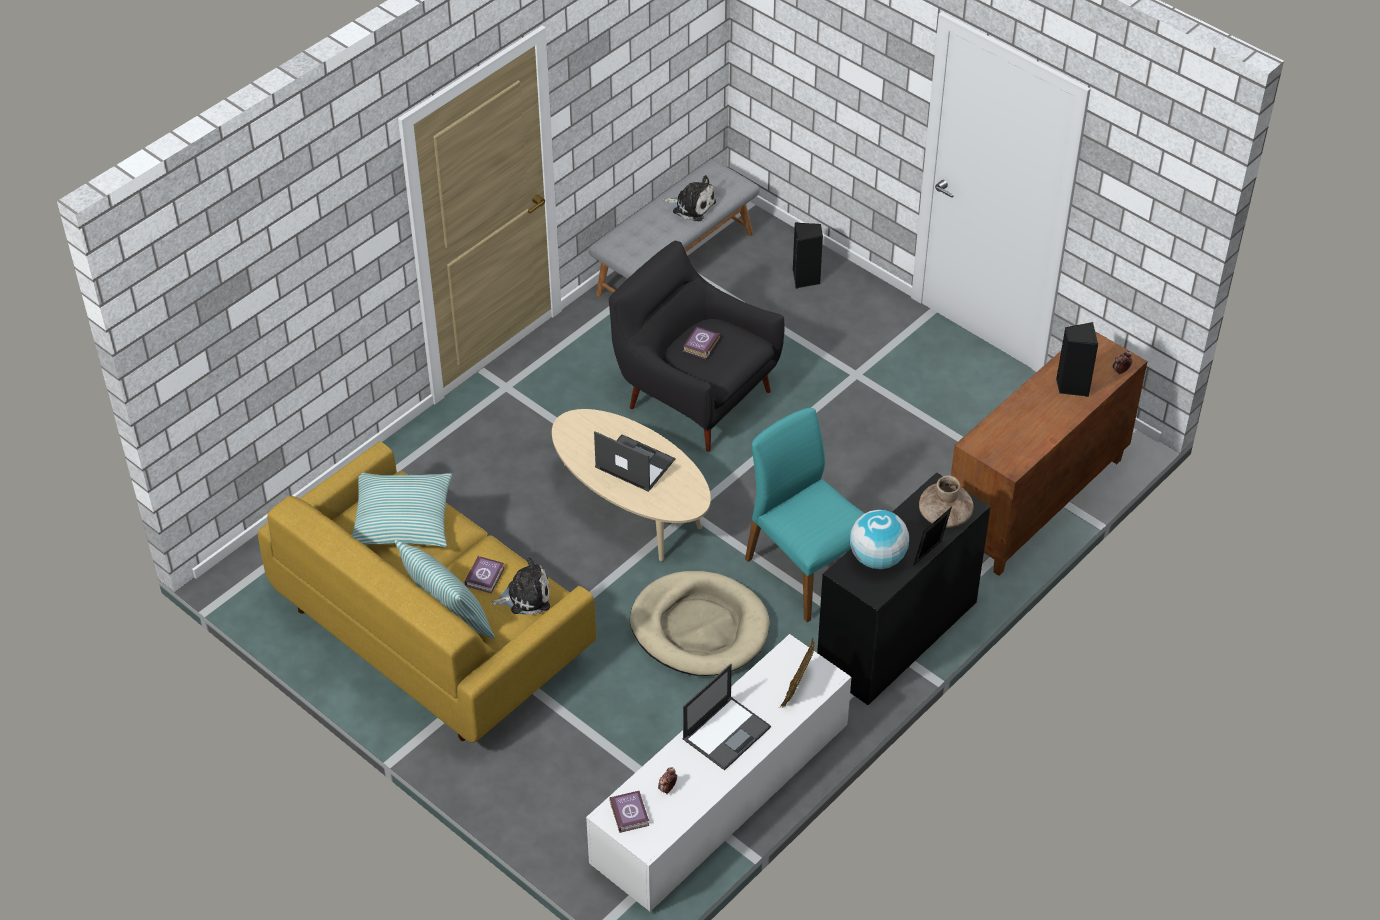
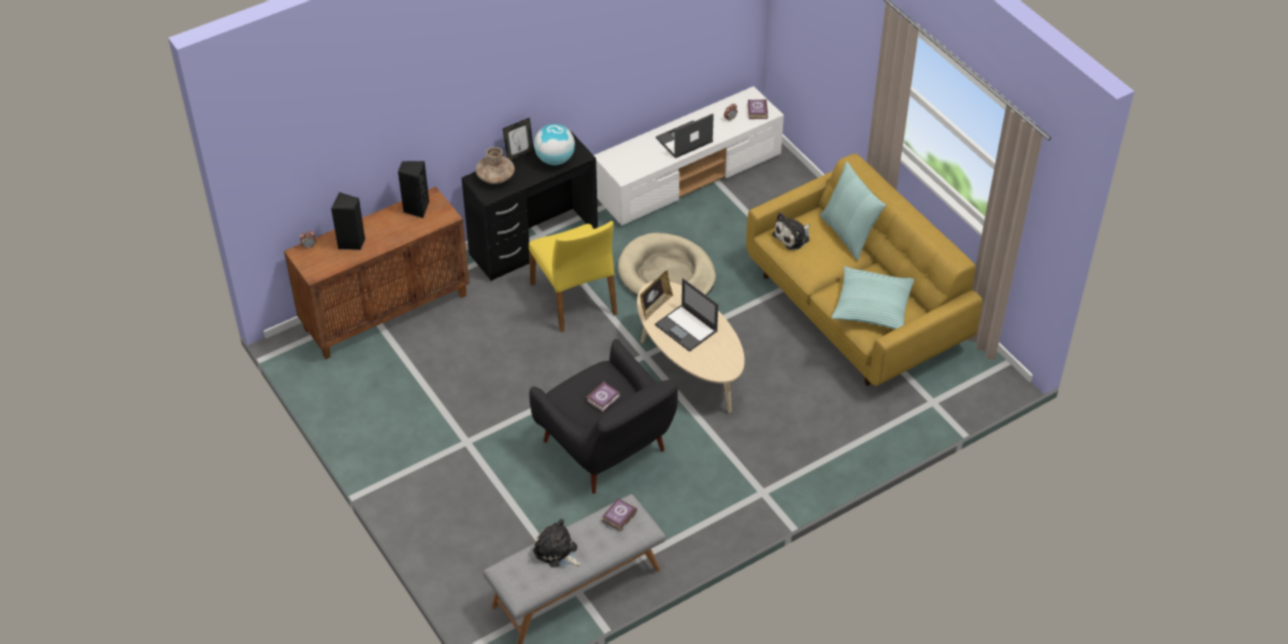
camera: 165 degrees left, 0 degrees up
(486, 576) = (818, 255): book -> book (618, 517)
(525, 596) = (793, 237): plush toy -> plush toy turned 45 degrees counterclockwise
(797, 687) = (629, 156): picture frame -> picture frame (655, 306)
(806, 279) = (465, 544): black speaker -> black speaker (416, 208)
(807, 568) = (575, 299): turquoise chair -> yellow chair

